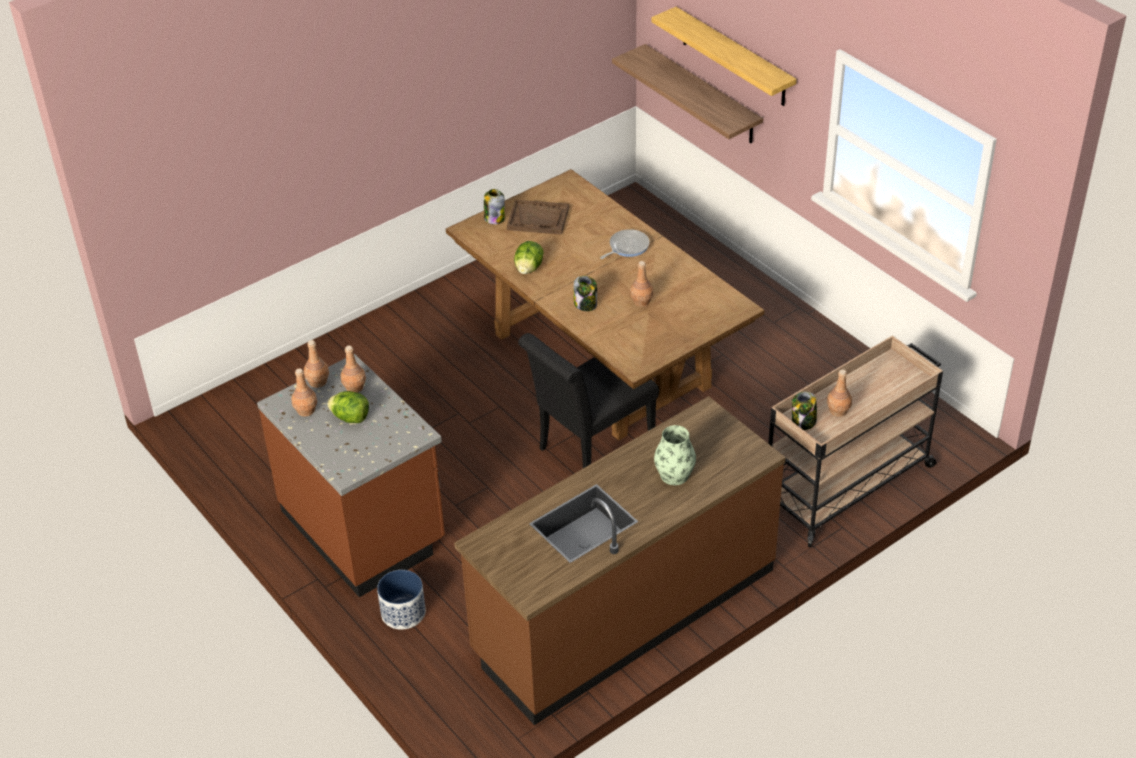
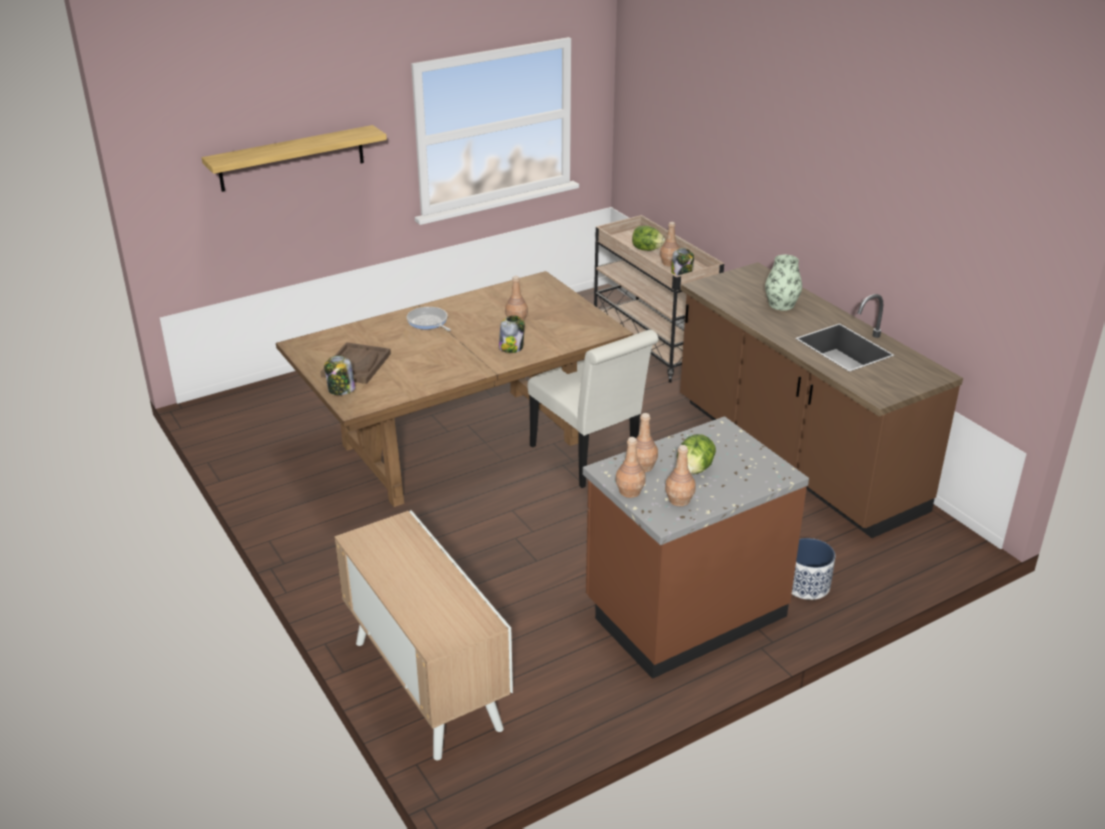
camera: 85 degrees left, 10 degrees down
(278, 386) = (425, 684): none -> cabinet
(528, 268) = (441, 374): lettuce -> lettuce (647, 249)
(590, 450) = (589, 459): black chair -> white chair
(702, 95) = (257, 230): shelf -> none

